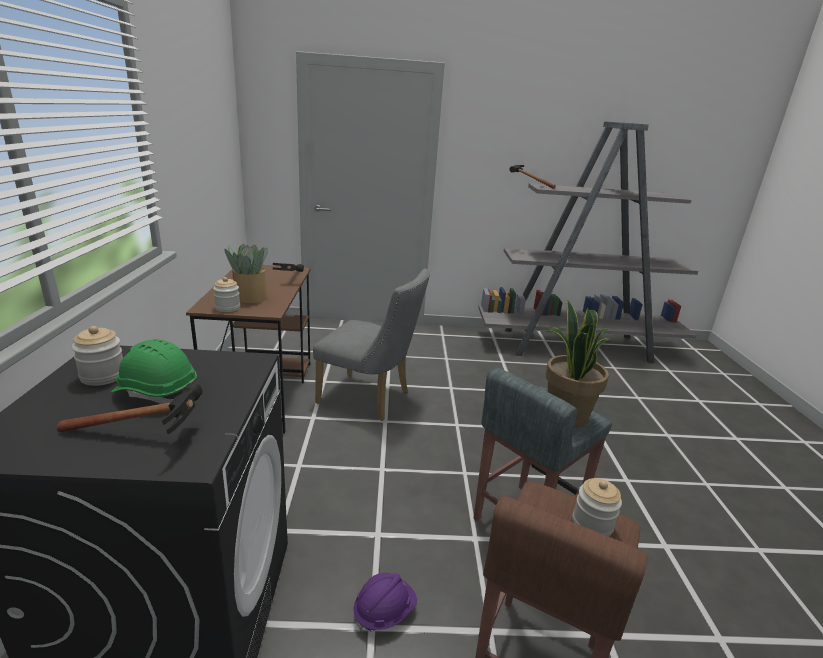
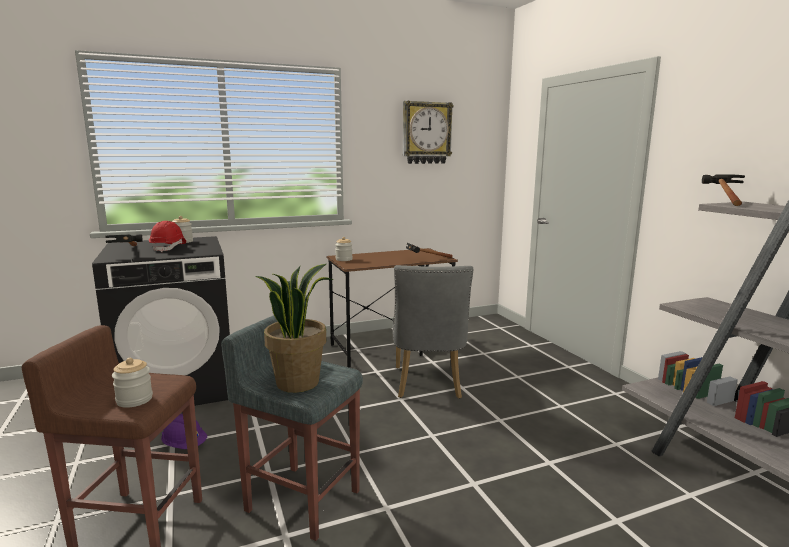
camera: 70 degrees right, 10 degrees down
(156, 392) = (169, 248): green hard hat -> red hard hat
(198, 111) = (426, 133): none -> wall clock
(250, 297) = (368, 259): potted plant -> none

